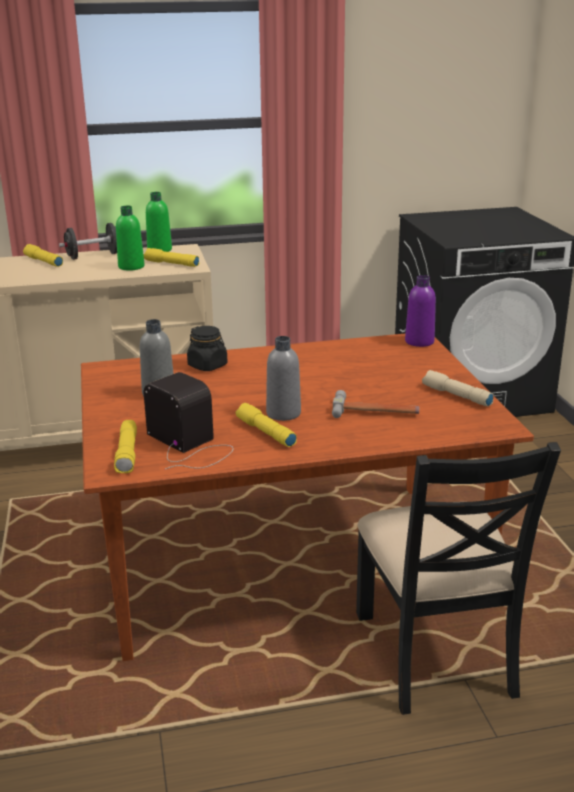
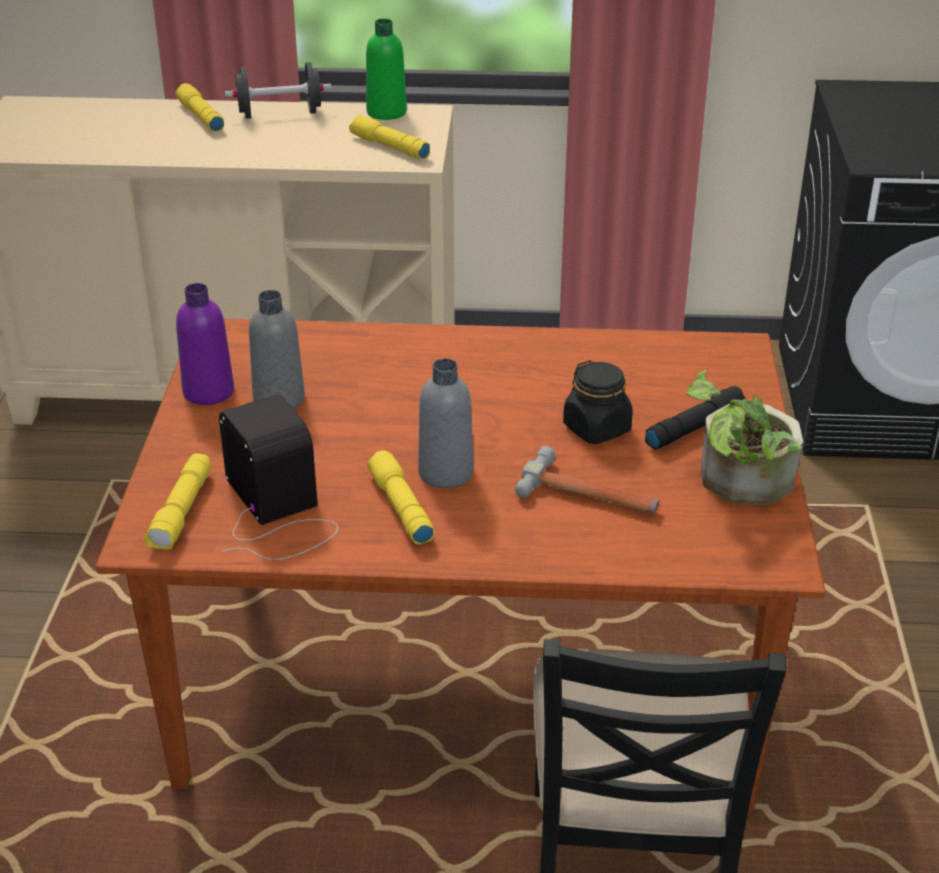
camera: 15 degrees right, 10 degrees up
(131, 267) = (325, 146): green bottle -> none
(208, 365) = (377, 354): black jar -> black jar (597, 428)
(415, 375) = (694, 427): none -> black flashlight
(419, 341) = (739, 355): purple bottle -> purple bottle (208, 392)
(456, 396) = (738, 484): beige flashlight -> potted plant

